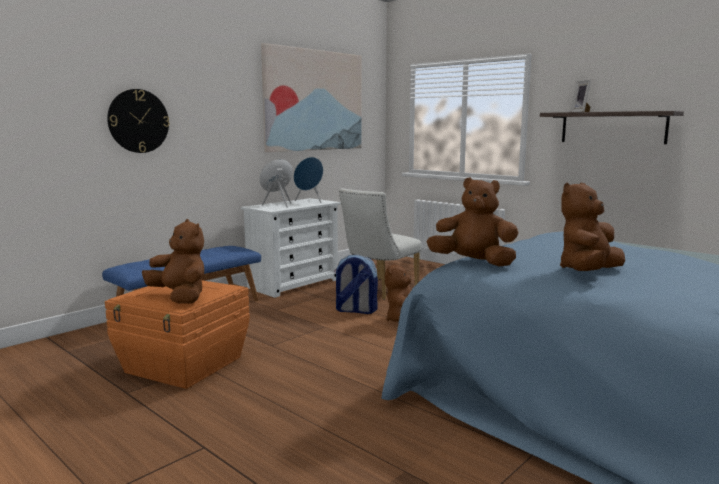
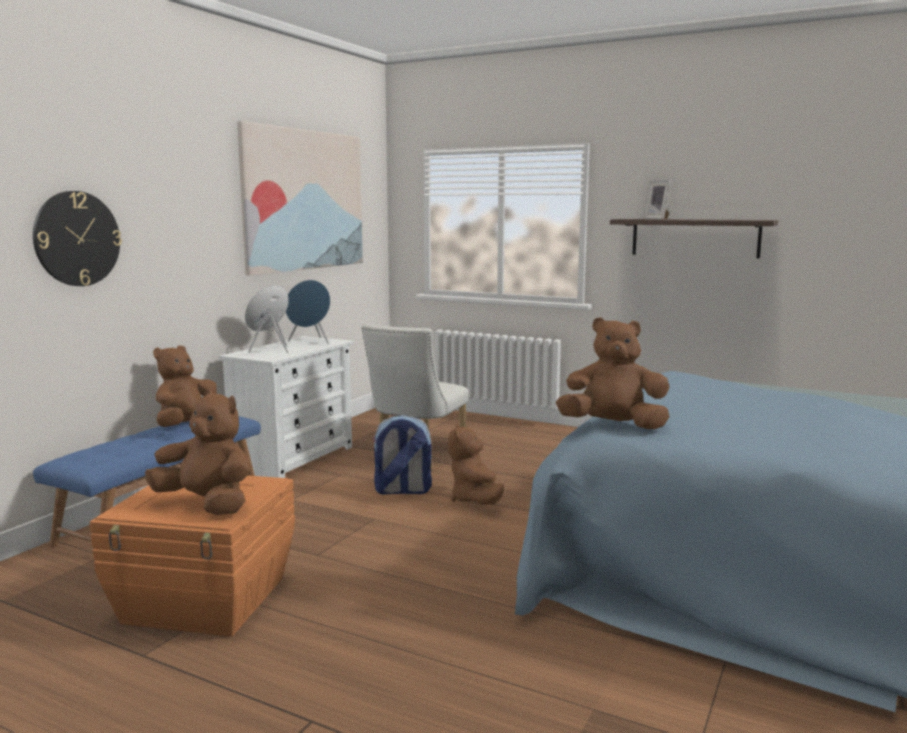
camera: 15 degrees left, 0 degrees up
(588, 272) = (752, 429): brown plush toy -> brown plush toy (187, 426)

